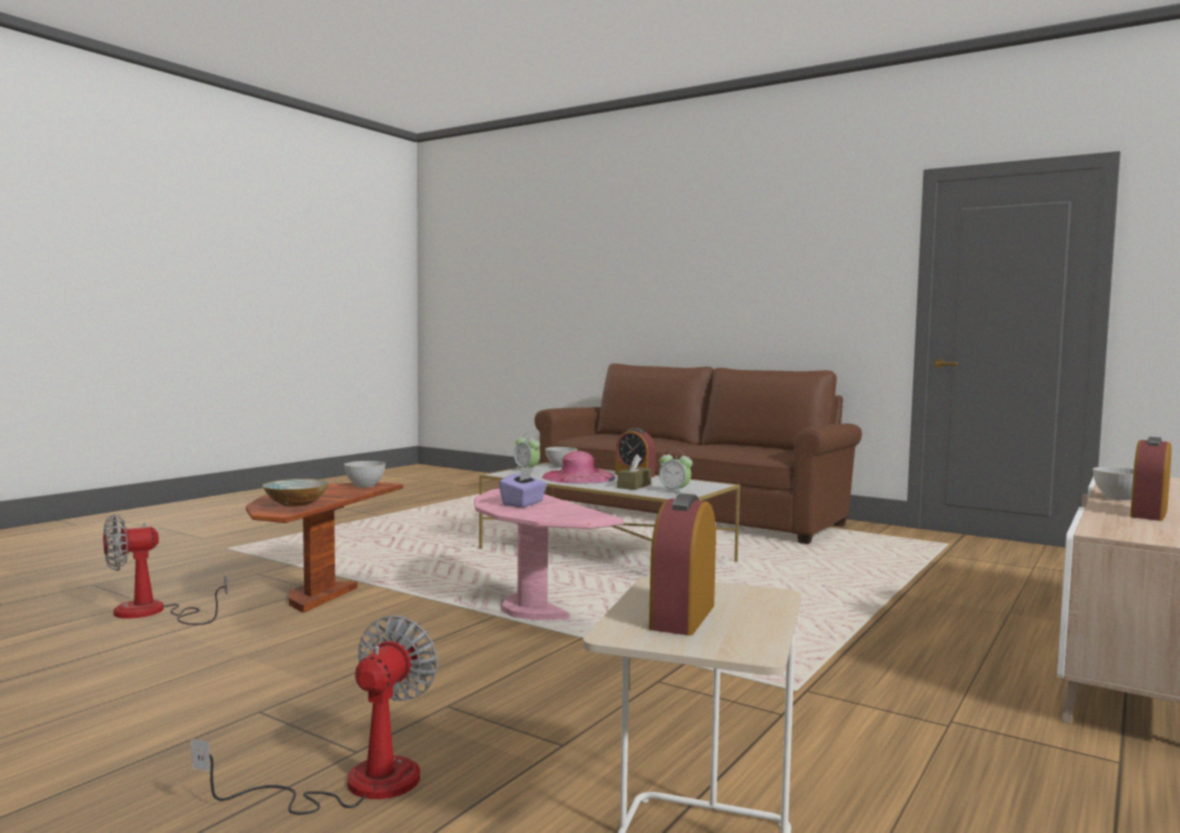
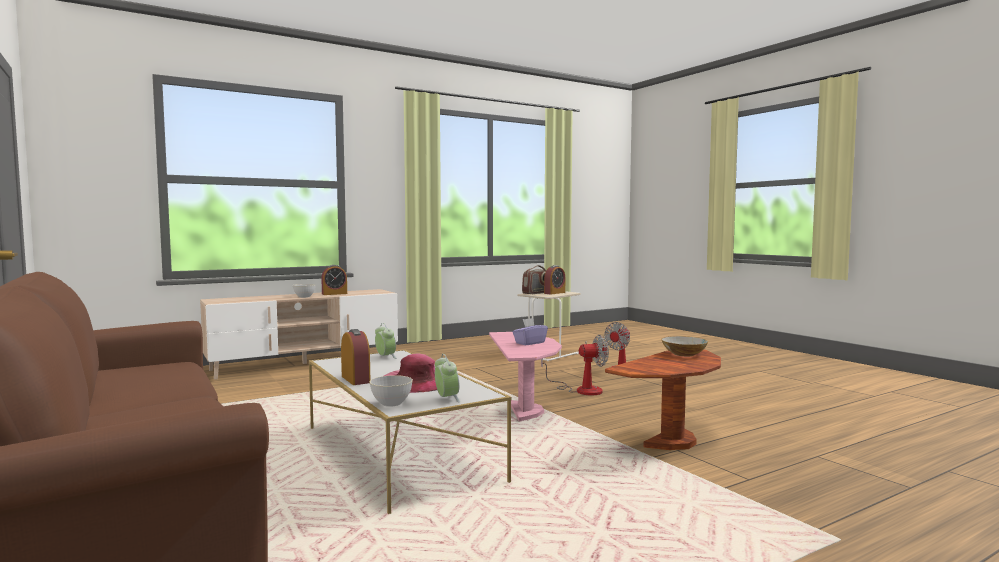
camera: 155 degrees left, 0 degrees up
(153, 613) = (792, 444): fan -> fan (581, 390)
(365, 485) = (638, 367): grey bowl -> none
(634, 486) = (397, 366): brown tissue box -> none
(752, 607) = (536, 293): none -> radio

